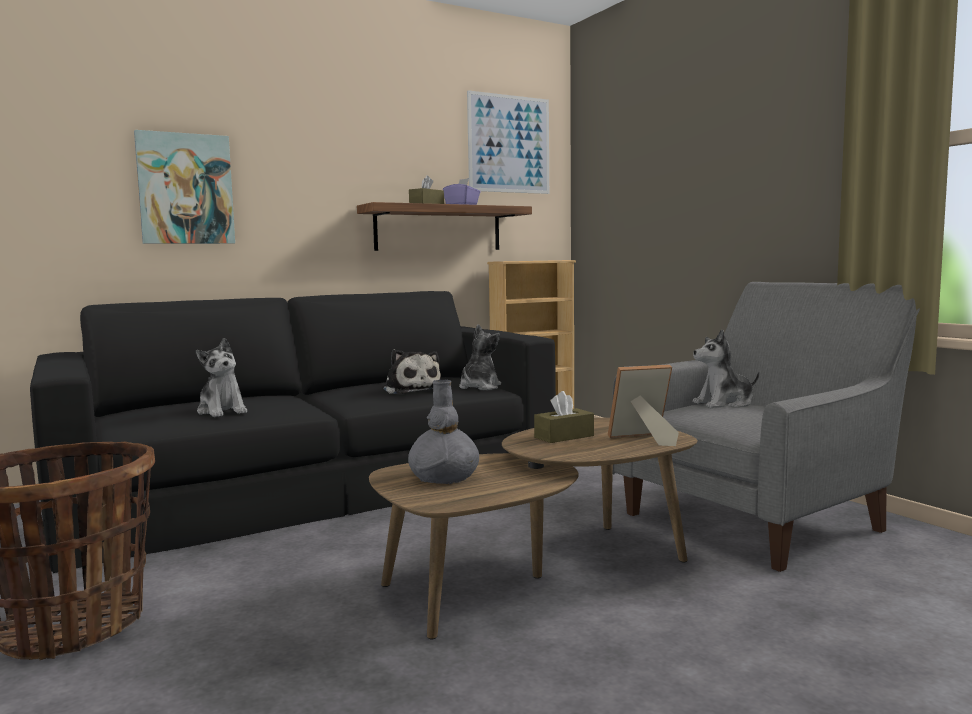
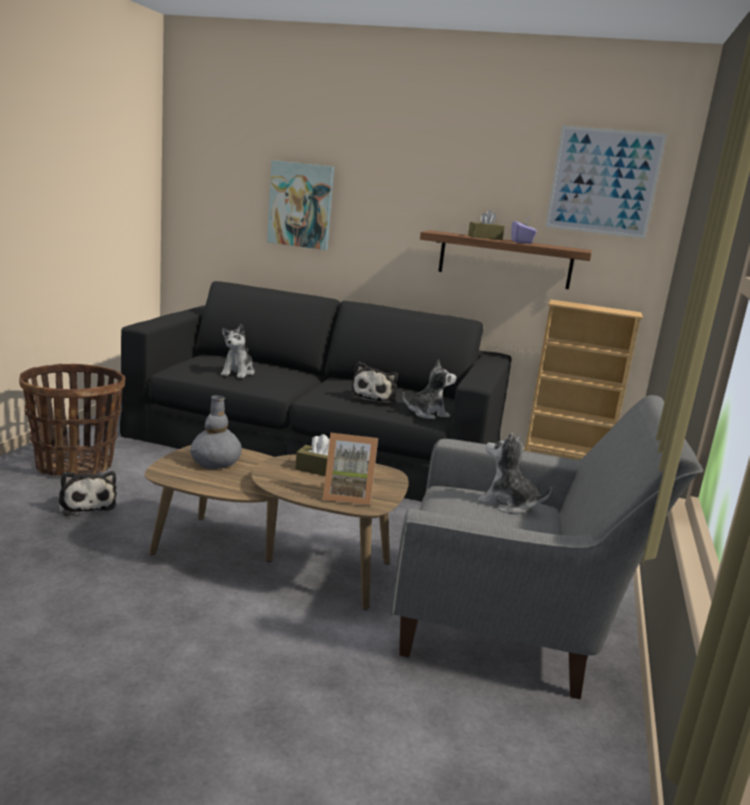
camera: 45 degrees right, 10 degrees up
(217, 648) = (87, 504): none -> plush toy
(642, 439) = (348, 495): picture frame -> picture frame turned 150 degrees clockwise

